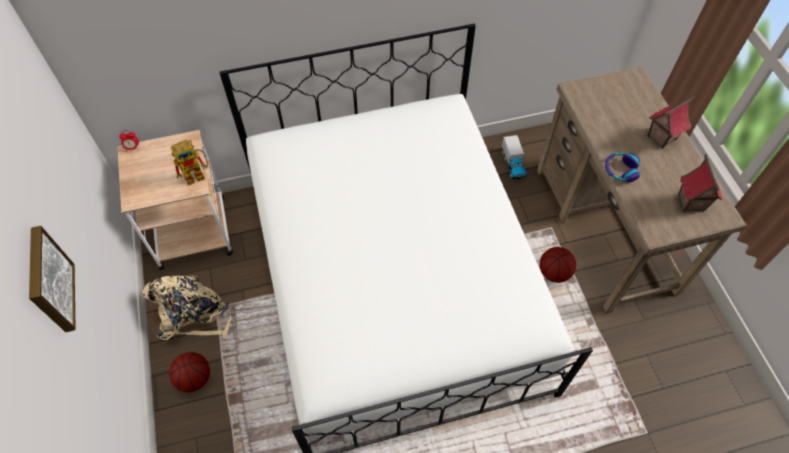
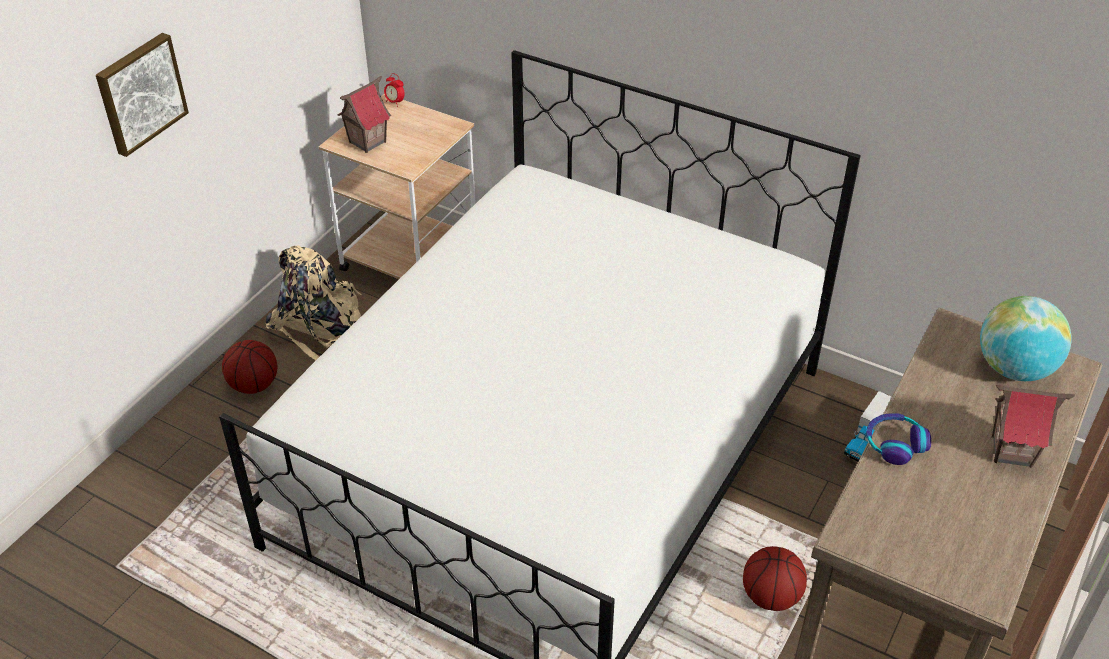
camera: 45 degrees right, 15 degrees down
(198, 174) = (422, 158): toy robot -> none
(619, 94) = (1014, 369): none -> globe
(690, 202) = (950, 544): toy house -> toy house (367, 142)

